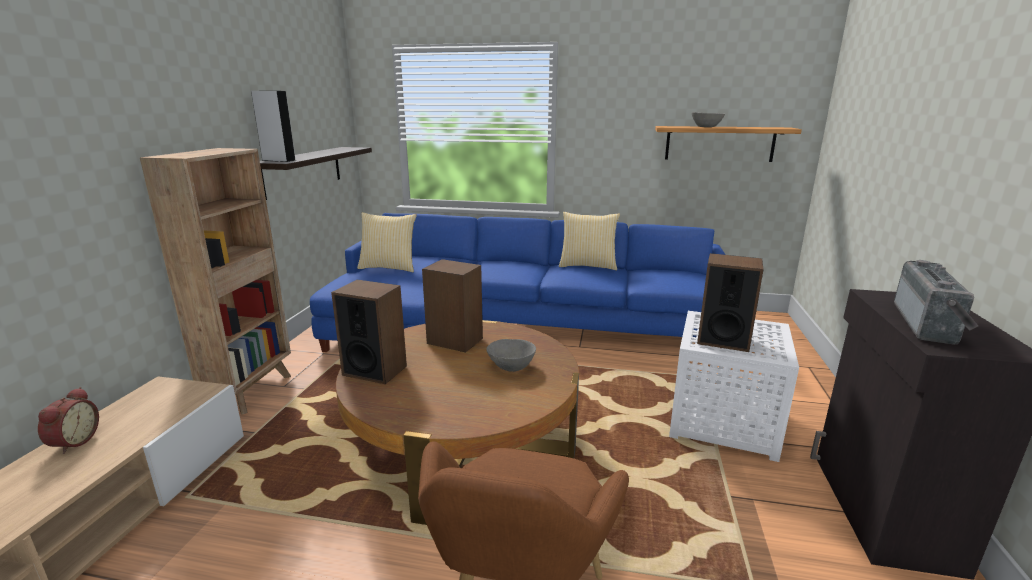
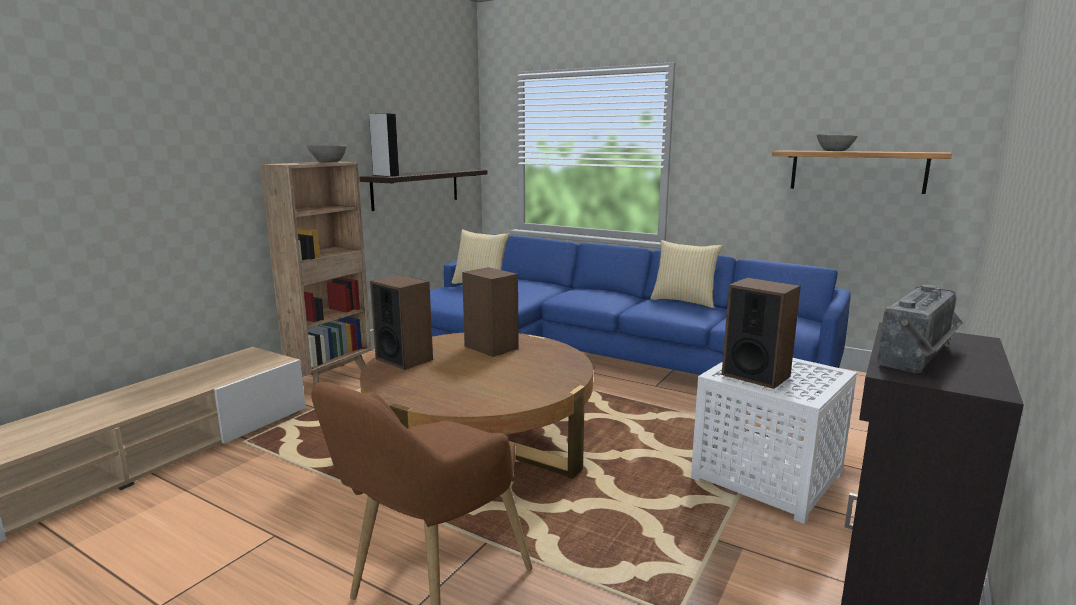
camera: 20 degrees right, 5 degrees down
(73, 442) = (173, 378): alarm clock -> none
(512, 366) = (525, 372): grey bowl -> grey bowl (328, 162)

